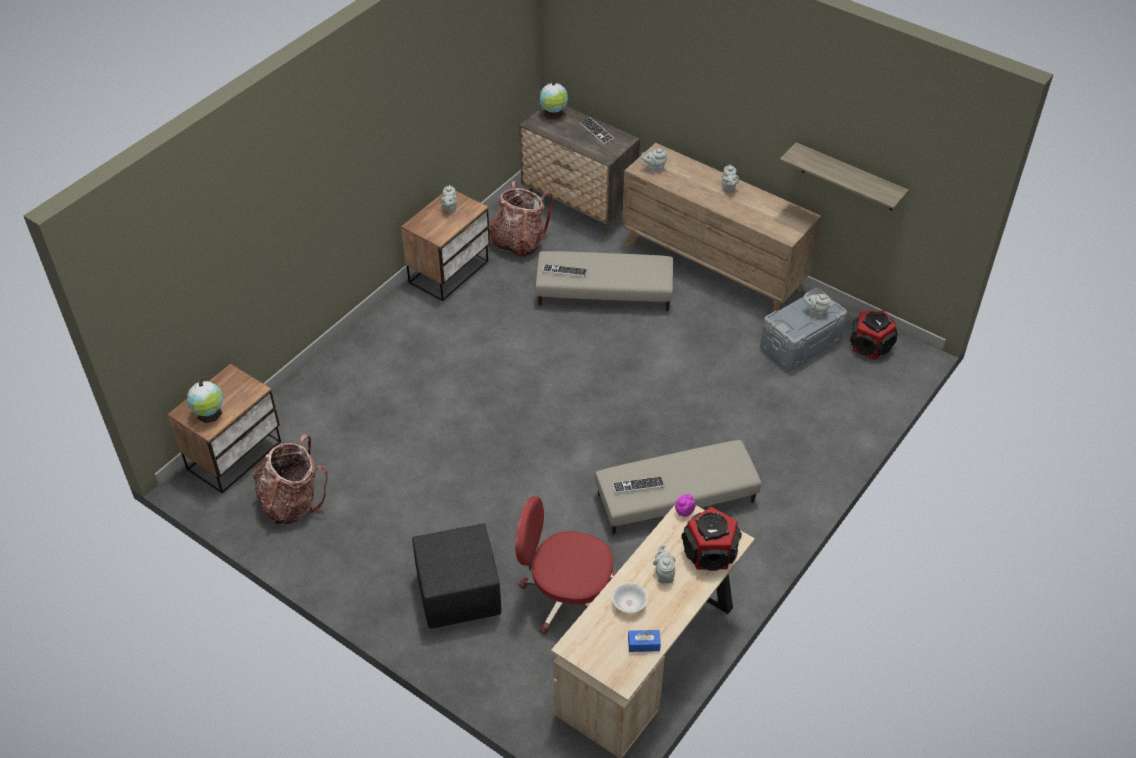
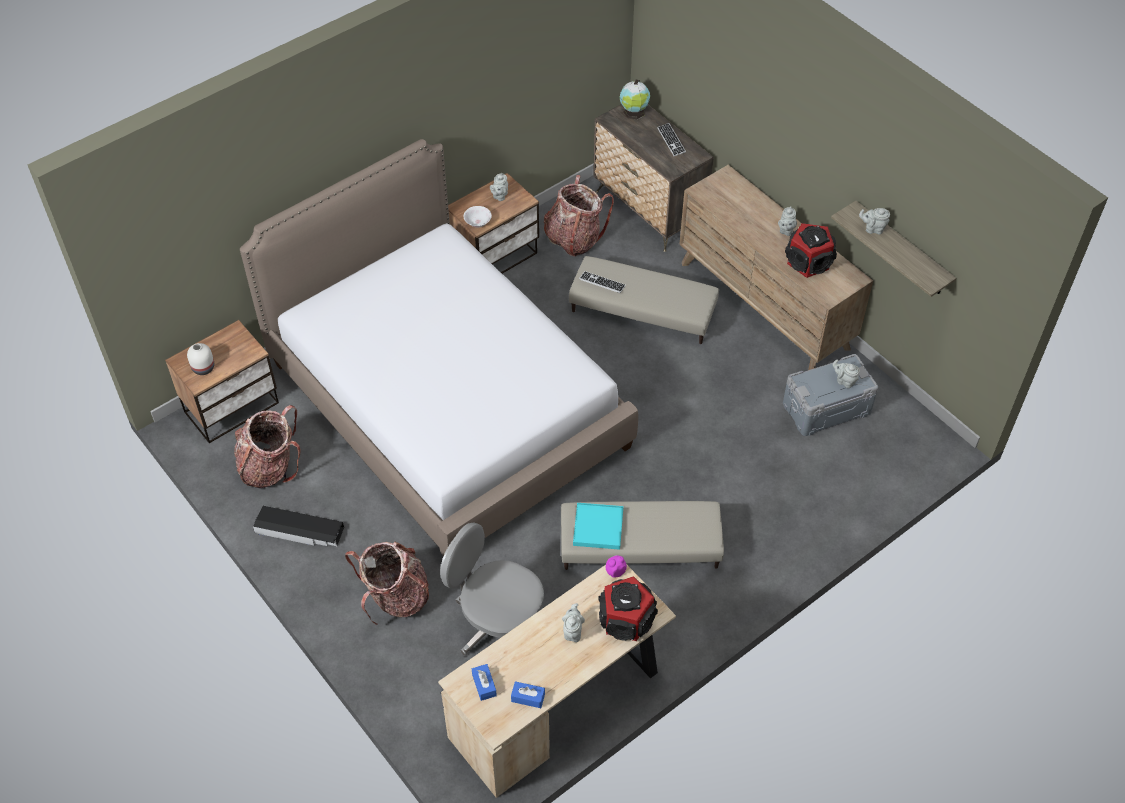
camera: 15 degrees right, 5 degrees up
(209, 414) = (204, 368): globe -> white vase
(341, 555) = (300, 531): none -> black storage box
(449, 410) = (448, 404): none -> bed
(458, 596) = (396, 597): black ottoman -> backpack
(566, 596) = (498, 622): red office chair -> grey office chair
(597, 642) = (484, 685): none -> blue tissue box
(629, 604) = (528, 654): white bowl -> white bowl (478, 223)
(638, 485) = (598, 528): keyboard -> turquoise tray
(654, 168) = (716, 193): grey teapot -> grey teapot (873, 229)
(870, 345) = (900, 425): speaker -> speaker (808, 262)

